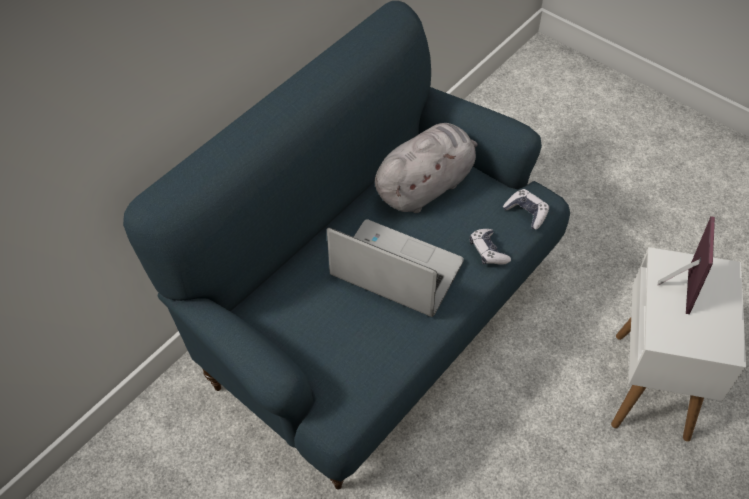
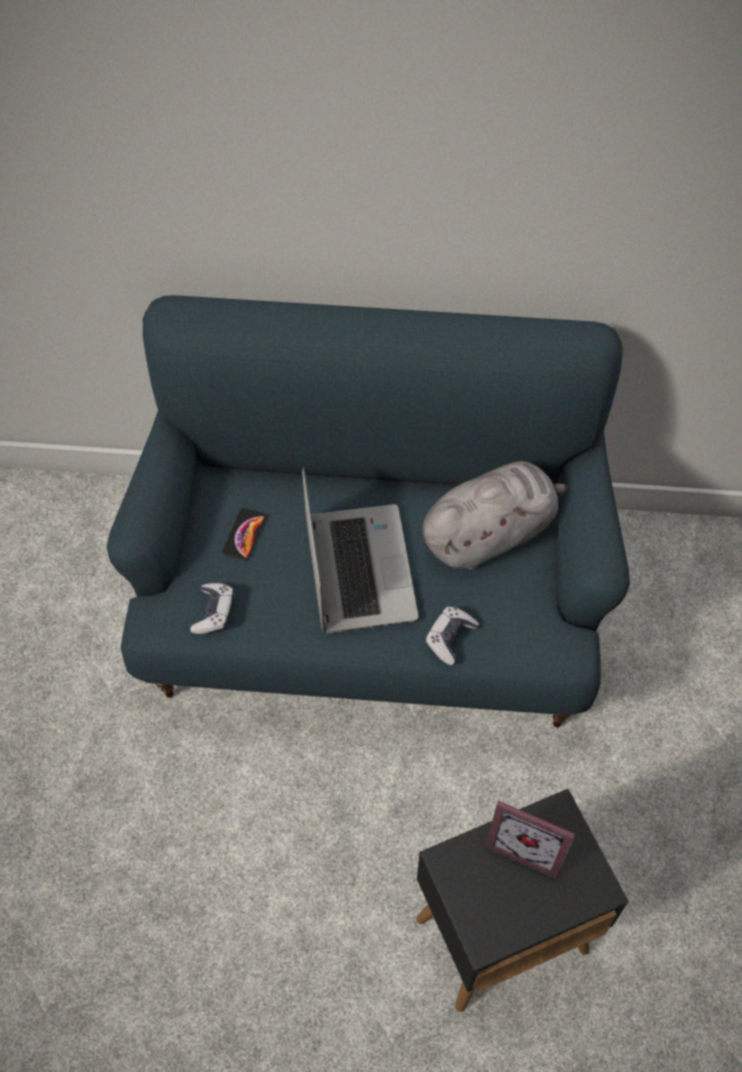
camera: 55 degrees right, 5 degrees up
(310, 321) = (244, 534): none -> phone
(426, 185) = (491, 533): grey plush toy -> grey plush toy turned 45 degrees counterclockwise
(526, 213) = (533, 646): game controller -> game controller (214, 612)
(651, 384) = (503, 933): white side table -> black side table
(674, 288) = (528, 843): picture frame -> picture frame turned 45 degrees clockwise

